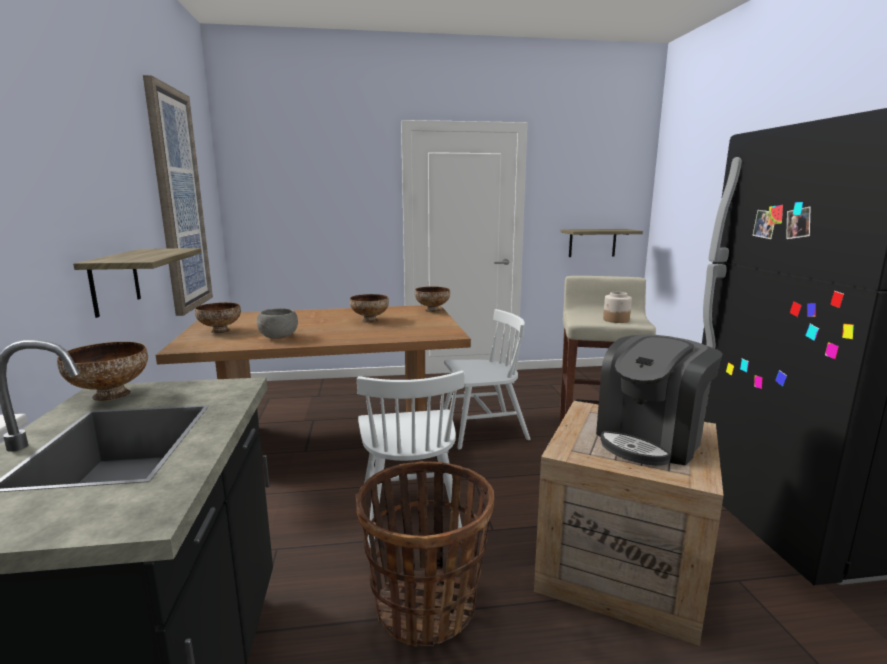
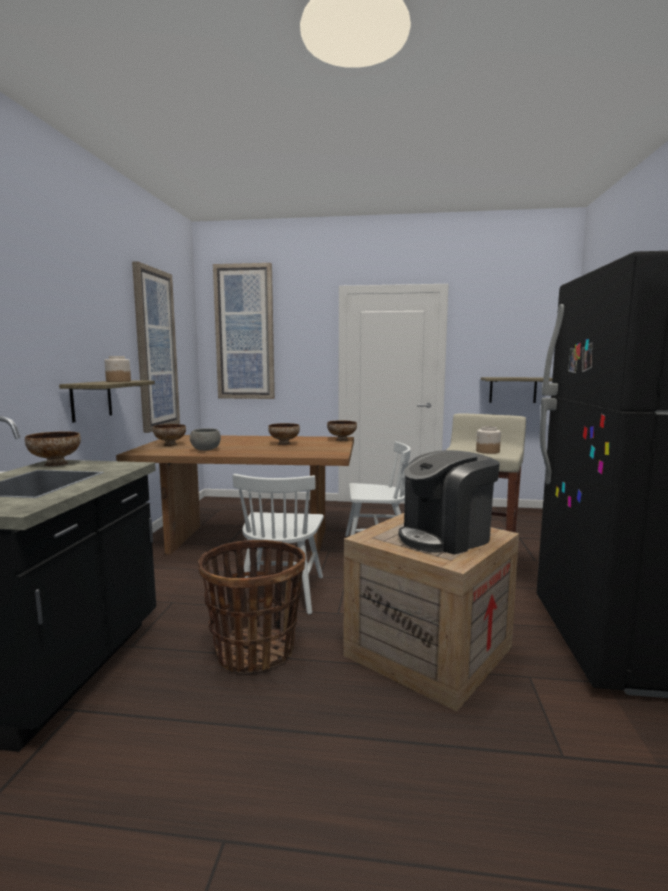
camera: 15 degrees right, 5 degrees down
(154, 252) = (118, 381): none -> jar
(283, 176) = (245, 332): none -> picture

